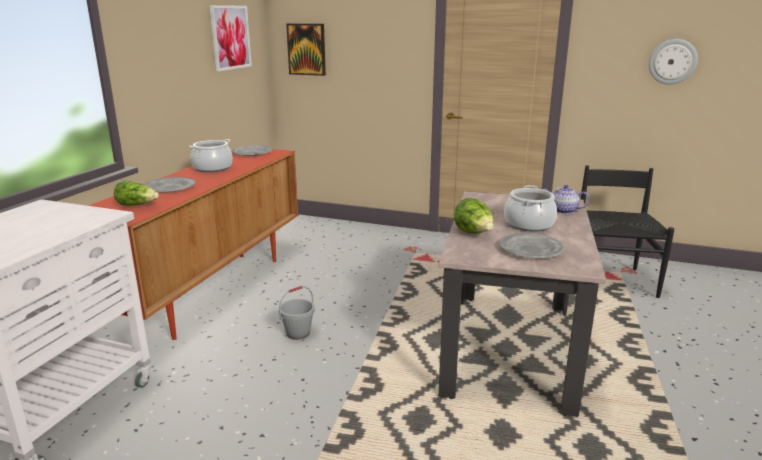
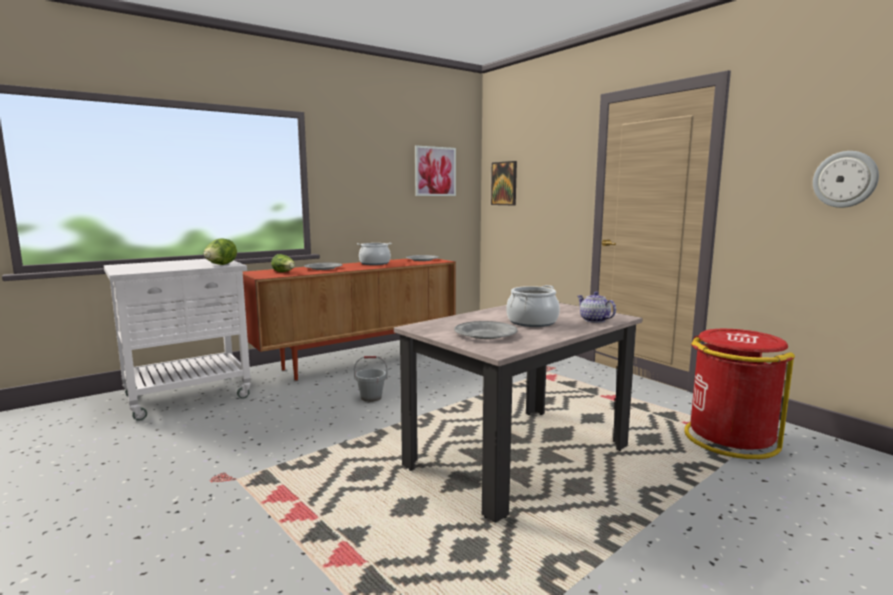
camera: 35 degrees right, 10 degrees down
(473, 234) = (466, 319): lettuce -> lettuce (220, 265)
(610, 280) = (729, 439): black chair -> red trash can

